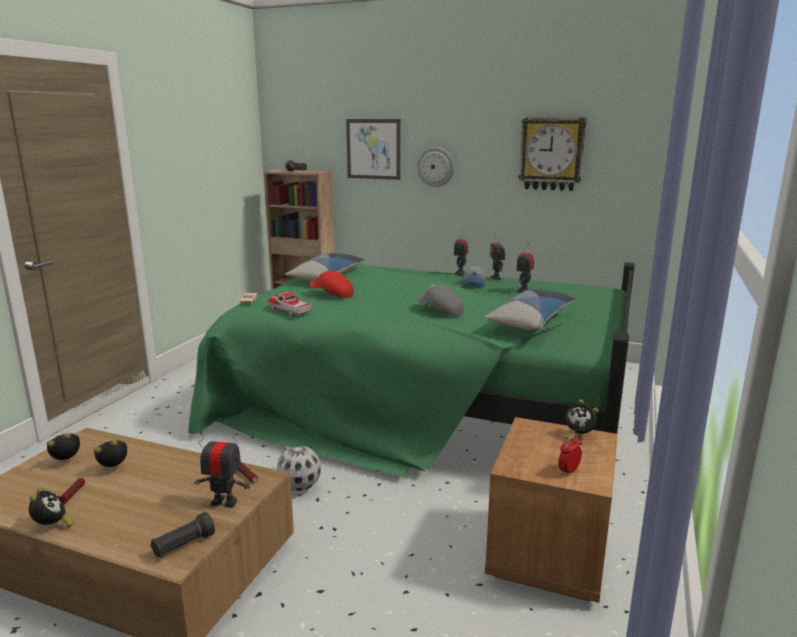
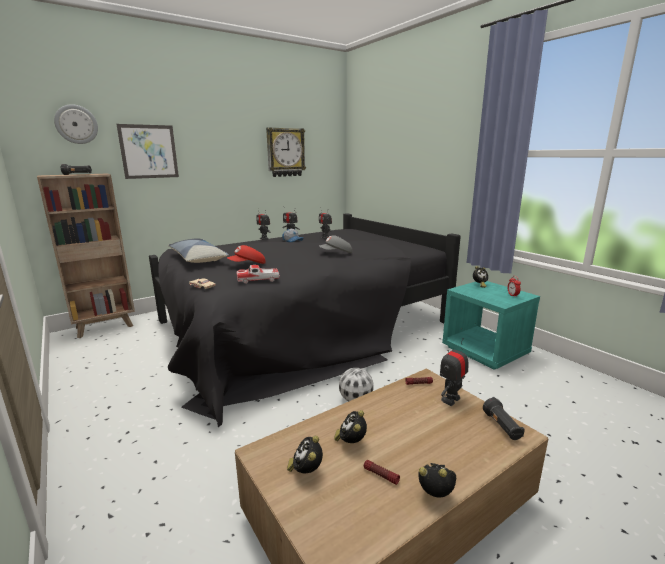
camera: 55 degrees left, 0 degrees up
(426, 400) = (301, 326): green bed -> black bed
(435, 166) = (207, 164): wall clock -> wall clock (76, 124)
(531, 320) = (381, 245): pillow -> none
(548, 555) = (485, 351): brown nightstand -> turquoise nightstand

